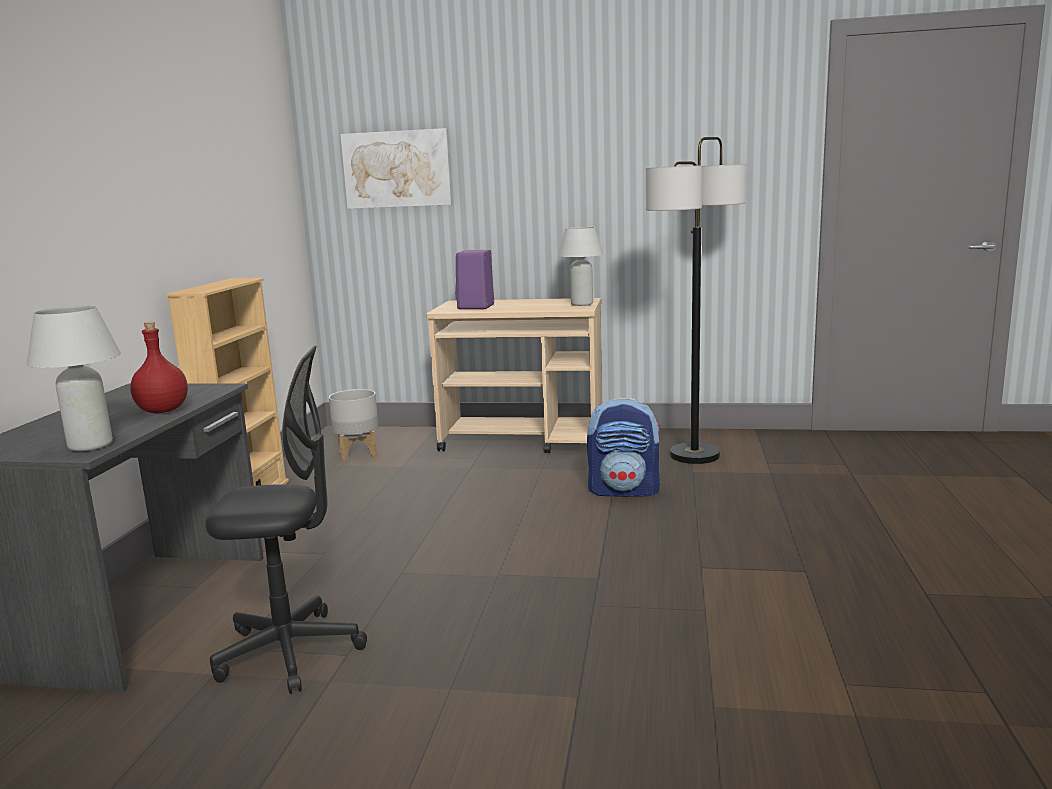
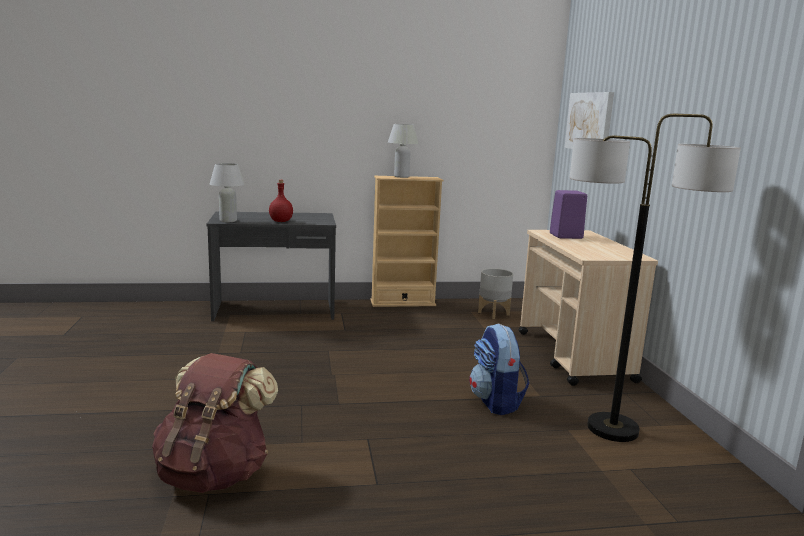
camera: 70 degrees right, 0 degrees up
(290, 652) = (242, 341): black office chair -> none
(581, 304) = (611, 256): white table lamp -> white table lamp (401, 177)
(792, 679) = (214, 474): none -> brown backpack

